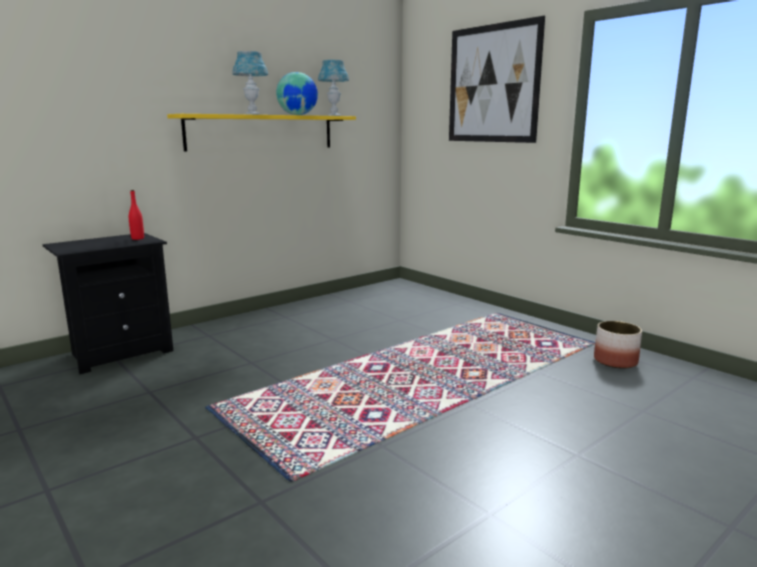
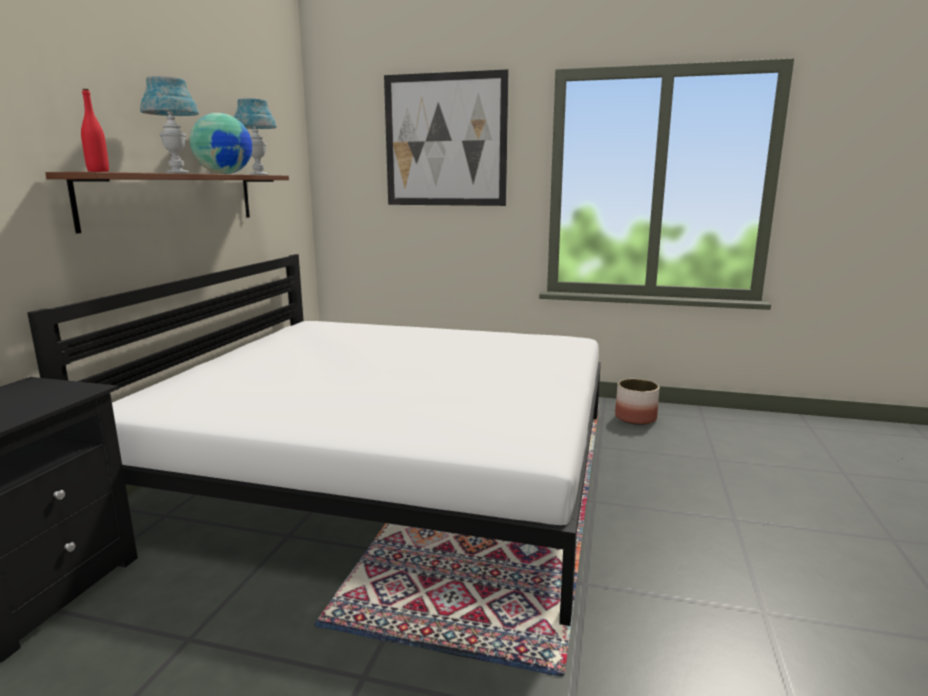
camera: 35 degrees left, 0 degrees up
(137, 238) = (48, 389): red bottle -> red bottle (98, 171)
(262, 132) = (175, 199): yellow shelf -> brown shelf
(360, 341) = (388, 463): none -> white bed

